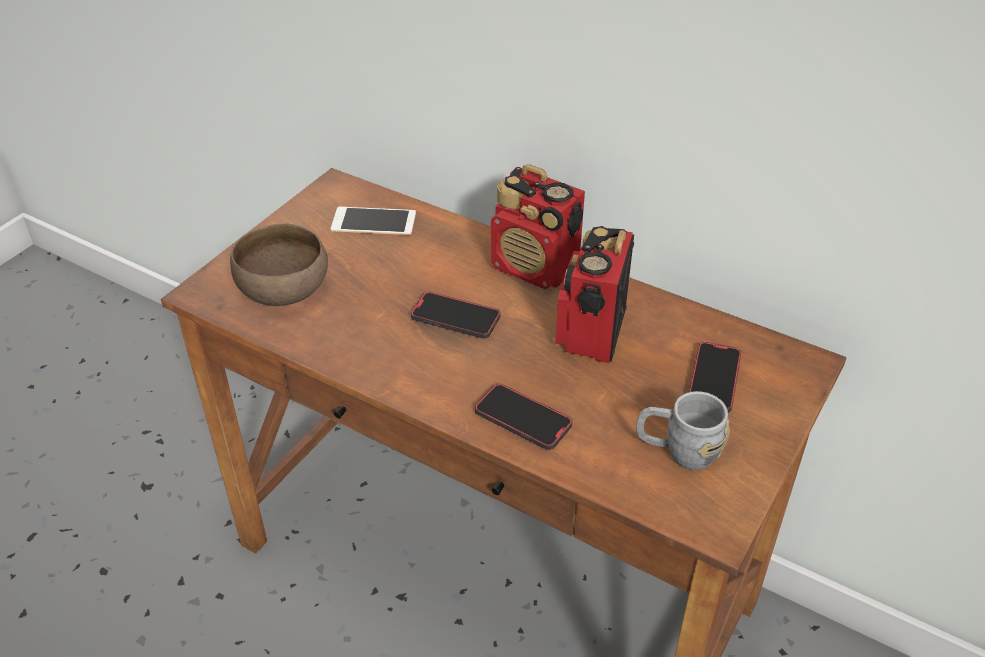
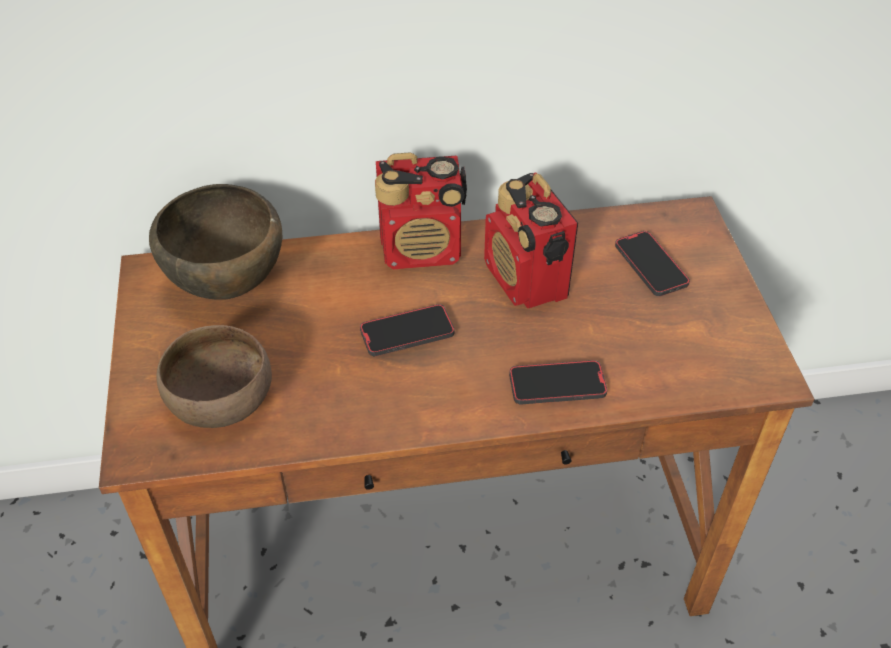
camera: 40 degrees left, 5 degrees up
(373, 222) = (229, 286): phone -> brown bowl
(678, 451) = (688, 337): grey mug -> none

